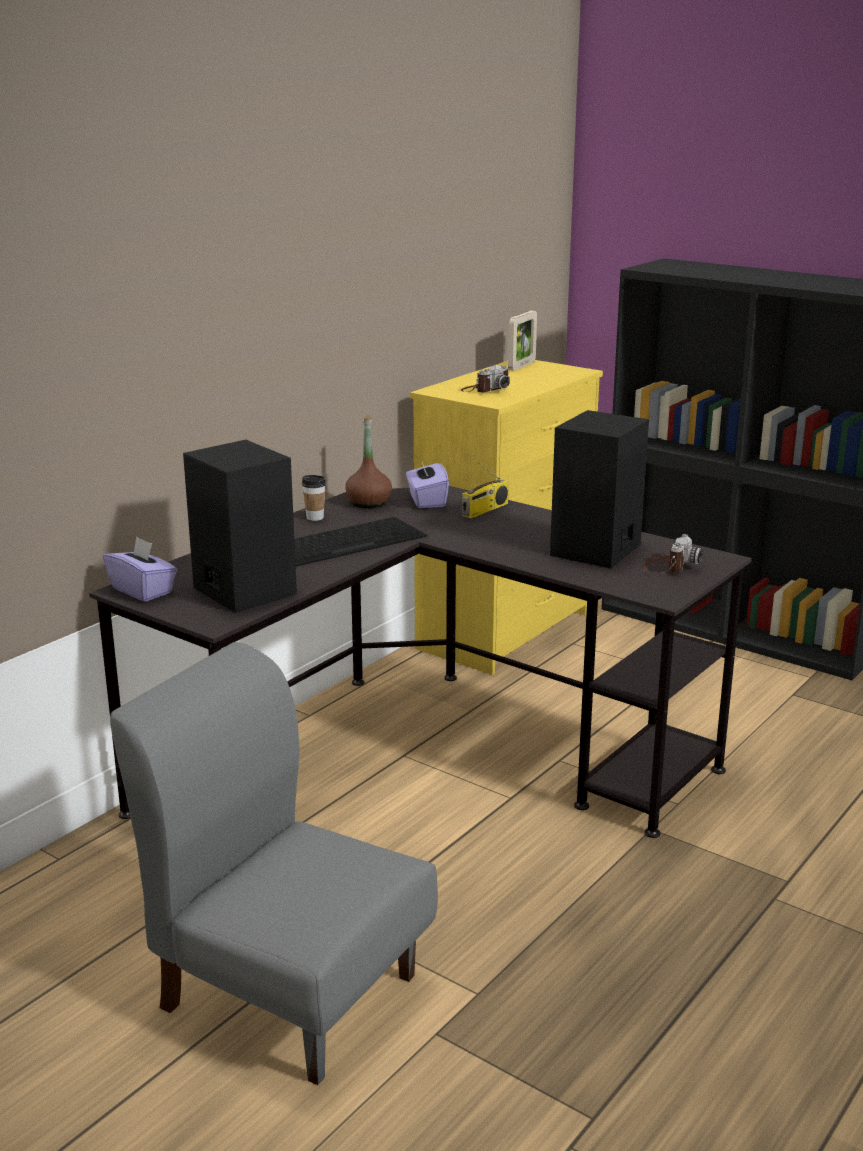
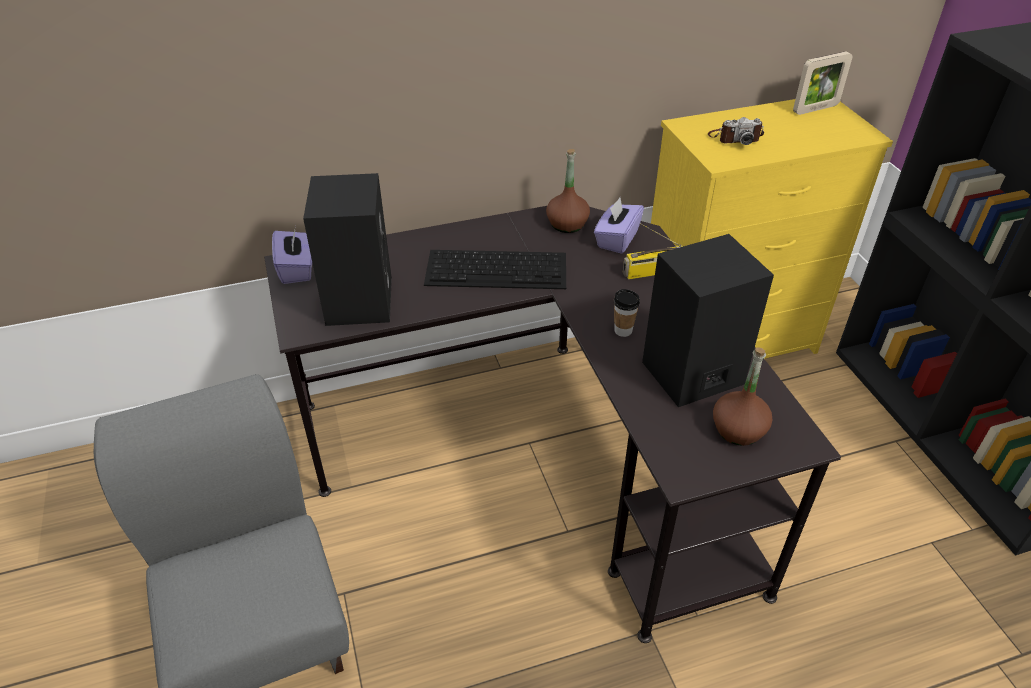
camera: 35 degrees right, 20 degrees up
(315, 518) = (505, 228): cup -> cup (623, 330)
(668, 566) = (738, 429): camera -> brown bottle

